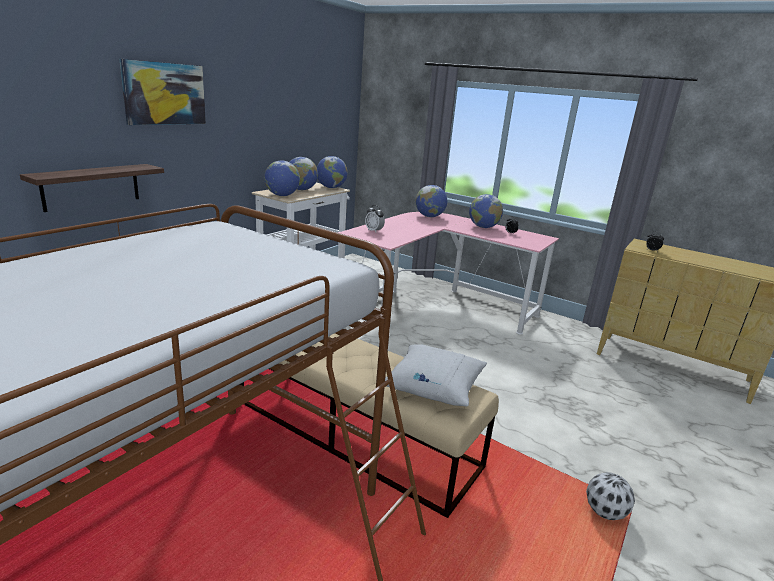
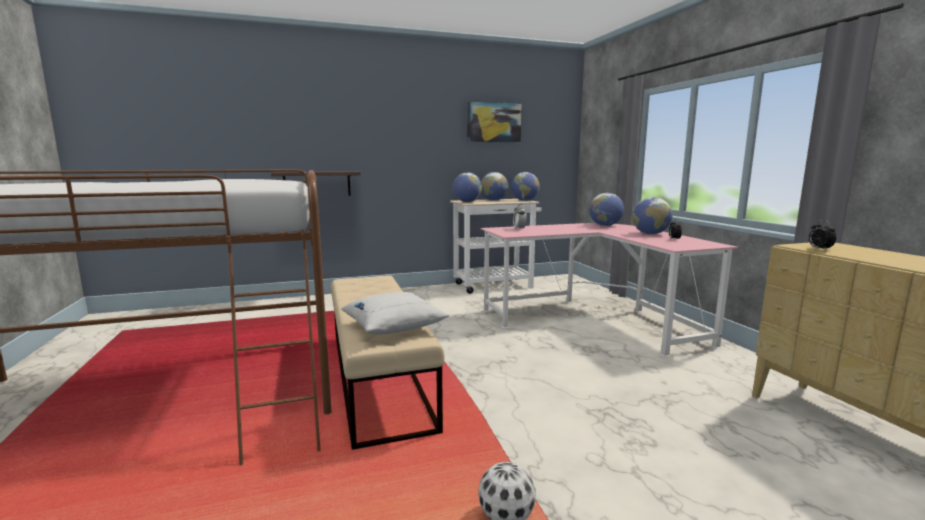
camera: 40 degrees right, 10 degrees down
(164, 93) = (375, 122): picture -> picture (493, 122)

